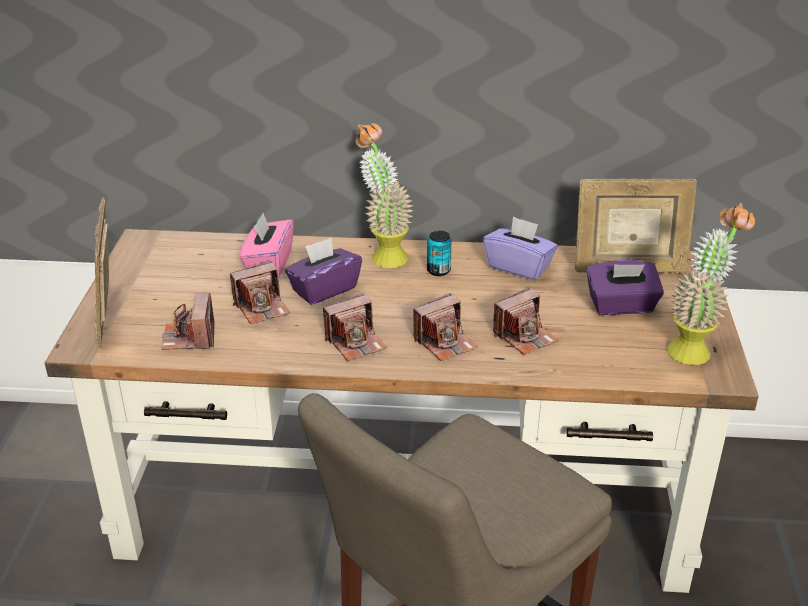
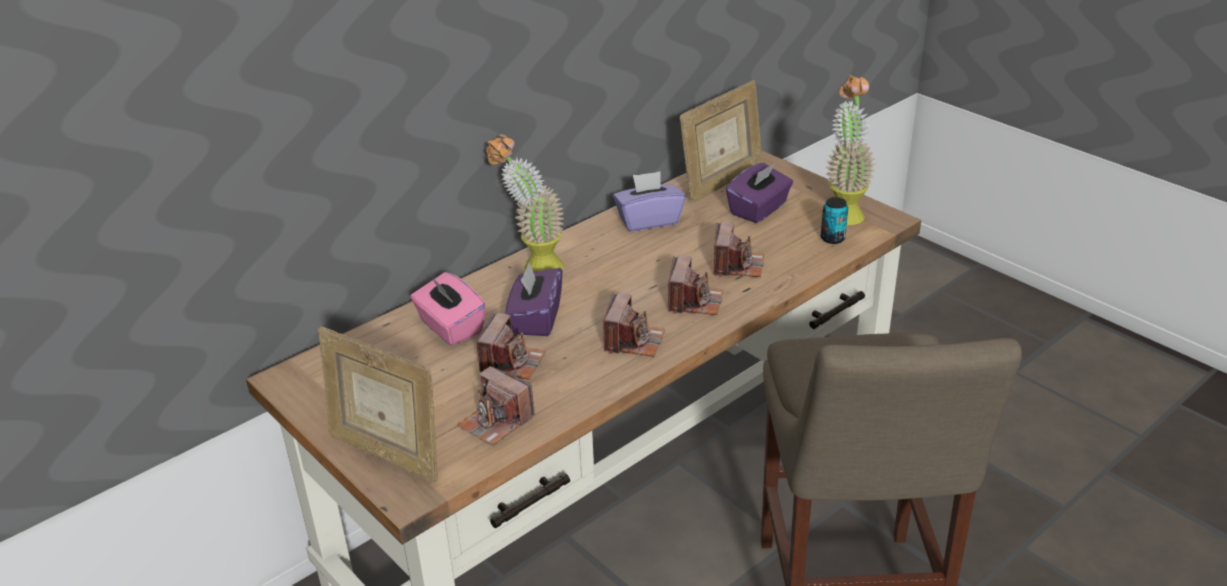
camera: 45 degrees left, 0 degrees up
(438, 270) = (597, 255): can -> can (832, 238)

